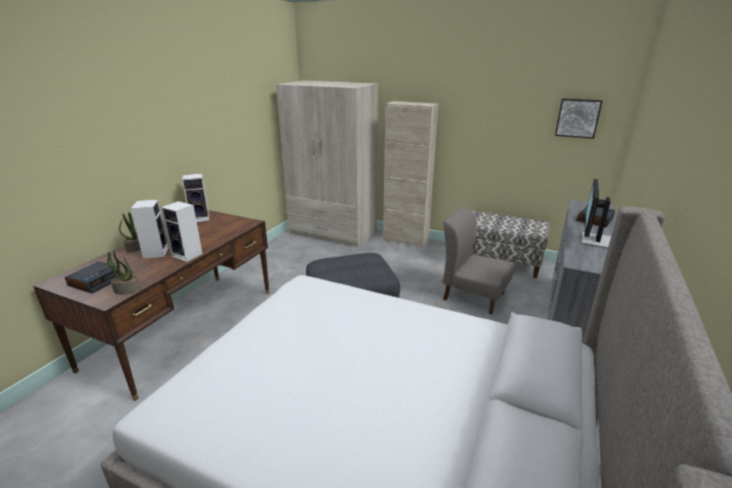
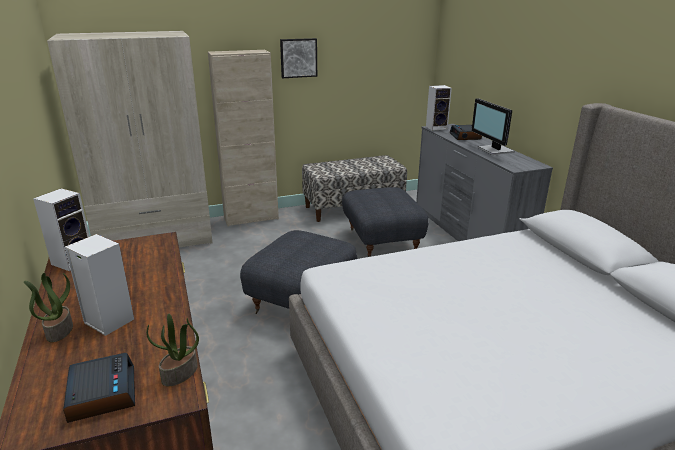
camera: 45 degrees left, 0 degrees up
(188, 255) = (166, 303): speaker -> speaker (437, 127)
(473, 296) = (380, 242): grey chair -> grey ottoman
(578, 118) = (397, 51): picture -> picture (298, 58)

